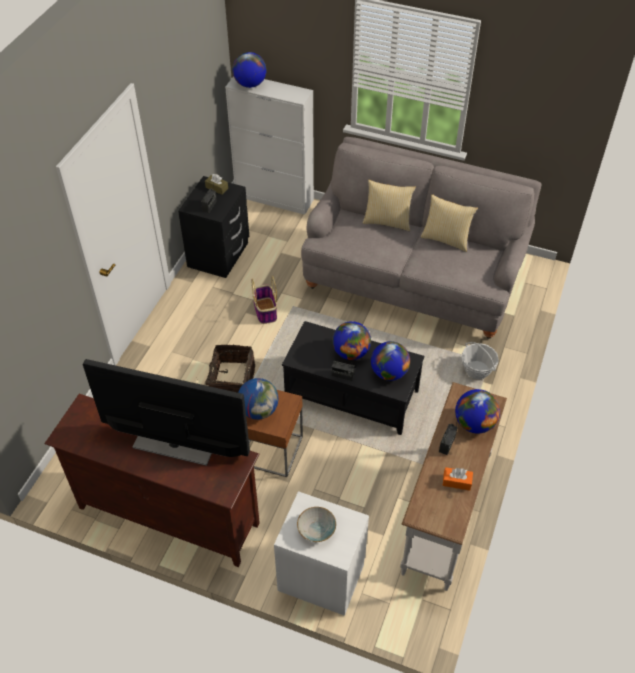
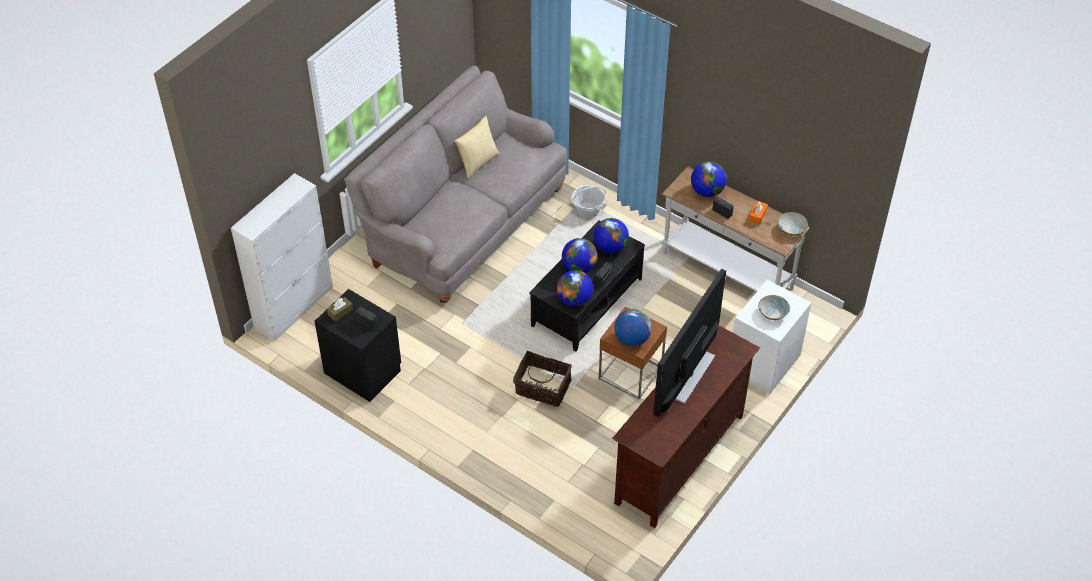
camera: 75 degrees left, 0 degrees up
(250, 84) = (259, 219): globe -> globe (574, 299)
(265, 310) = (459, 346): basket -> none
(387, 221) = (436, 197): pillow -> none
(449, 522) = (791, 229): none -> bowl

